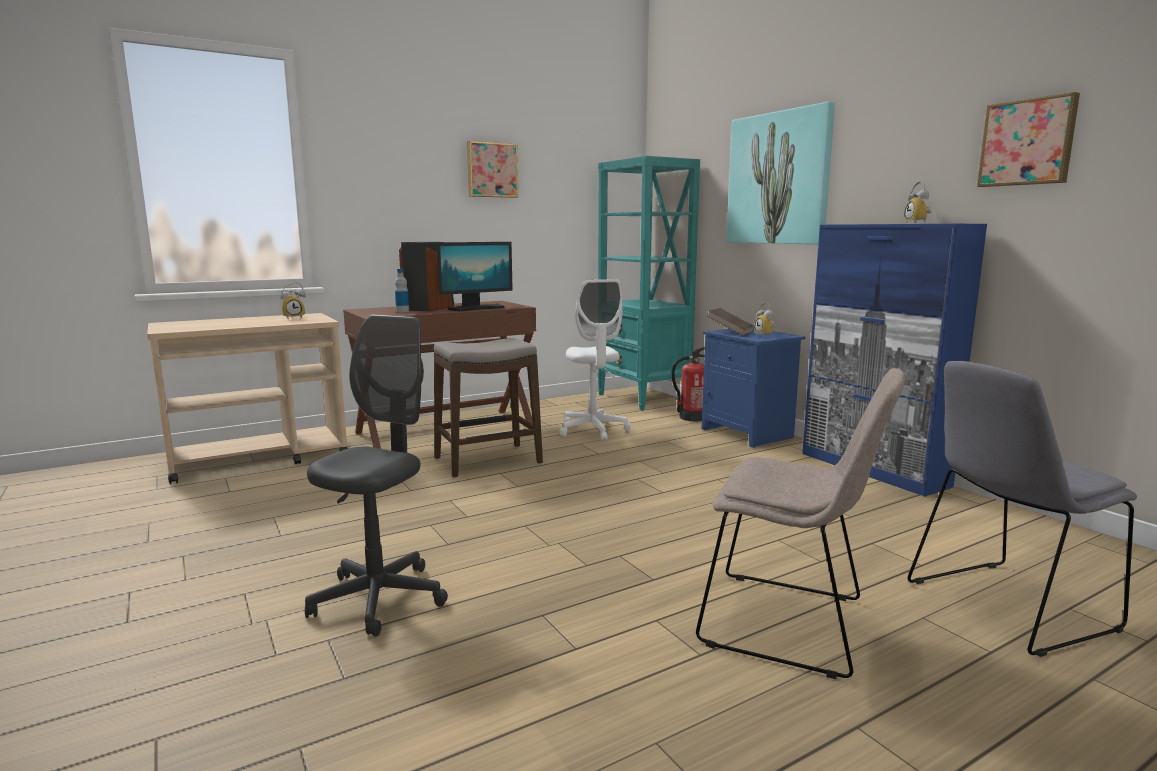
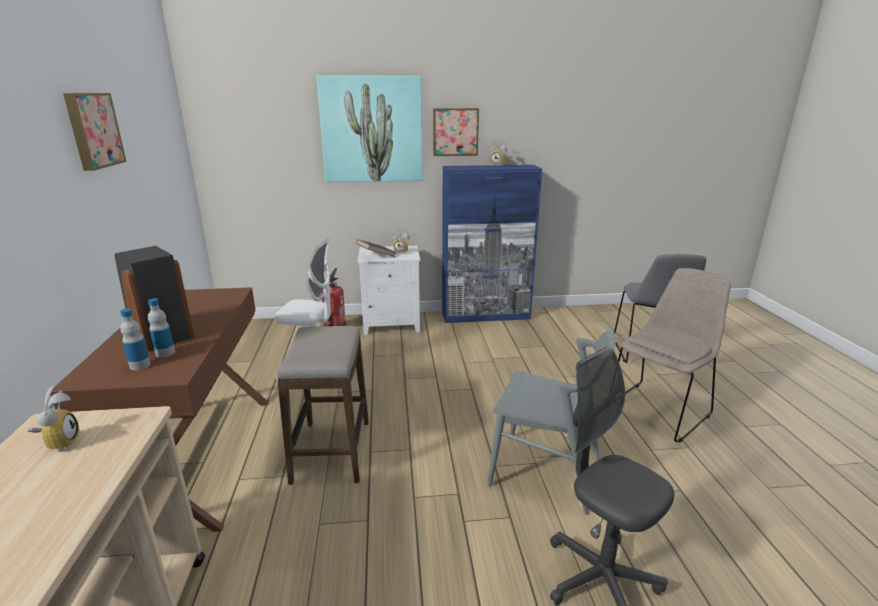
camera: 65 degrees left, 10 degrees up
(382, 311) = (140, 365): none -> bottle
(476, 308) = (212, 311): monitor -> none
(538, 552) = (545, 471): none -> grey chair
(643, 398) = (260, 330): turquoise bookcase -> none
(749, 433) = (392, 324): blue nightstand -> white nightstand
(1028, 142) = (550, 120): picture -> picture (455, 132)

